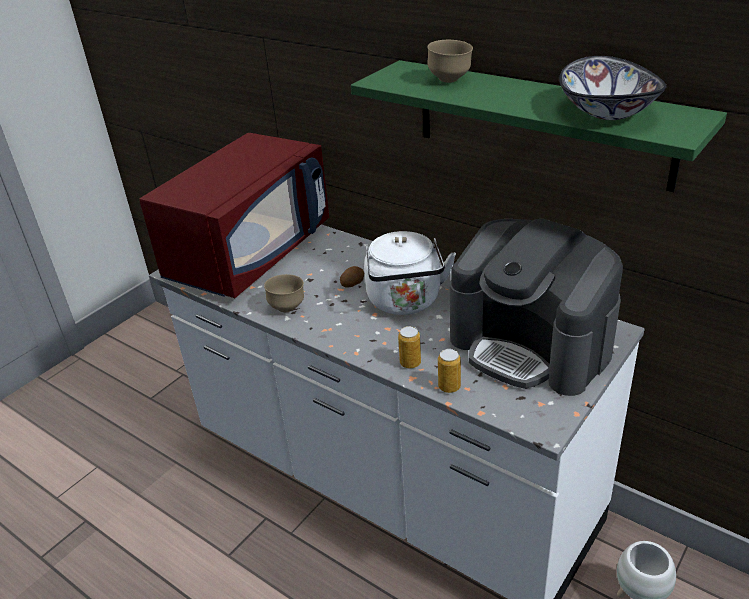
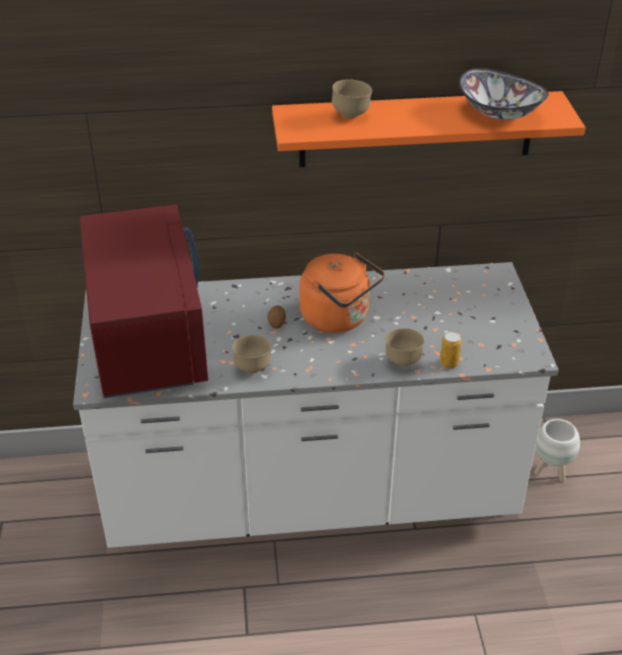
camera: 45 degrees left, 5 degrees up
(405, 302) = (339, 318): white kettle -> orange kettle
(410, 363) = (403, 361): can -> brown bowl
(531, 345) = (462, 308): coffee machine -> none
(540, 123) = (416, 129): green shelf -> orange shelf

